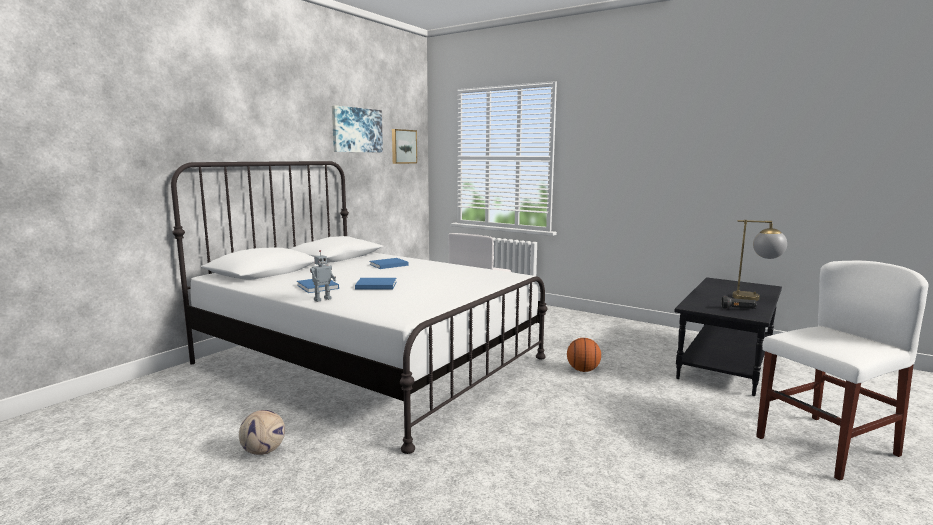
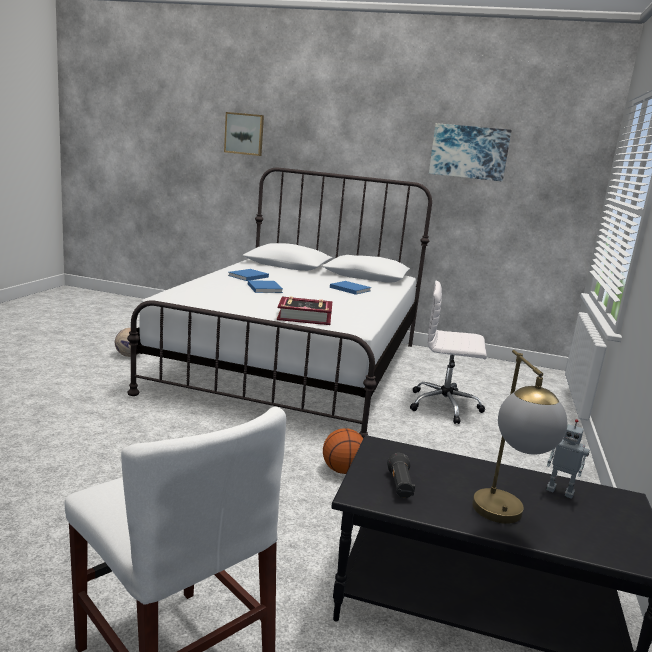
camera: 70 degrees right, 5 degrees up
(322, 299) = (211, 279): toy robot -> toy robot (560, 491)
(403, 146) = (549, 178): picture -> picture (244, 134)
(484, 283) = (304, 317): none -> book

